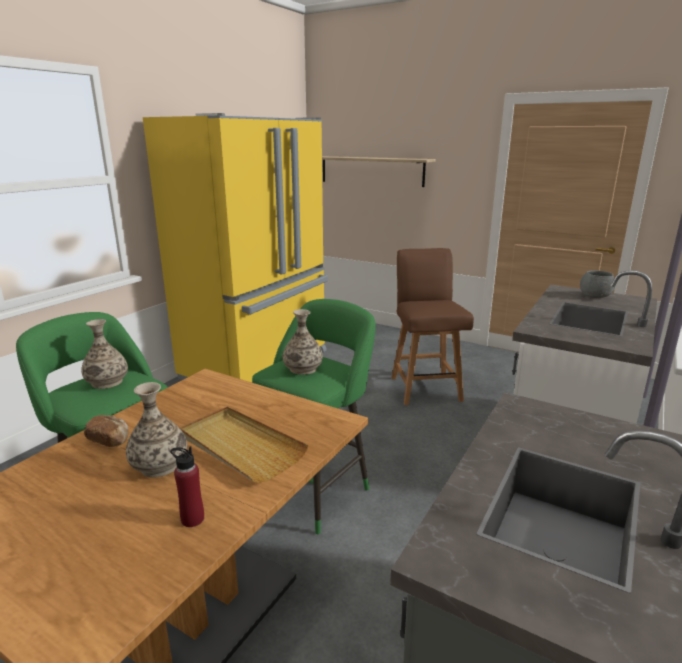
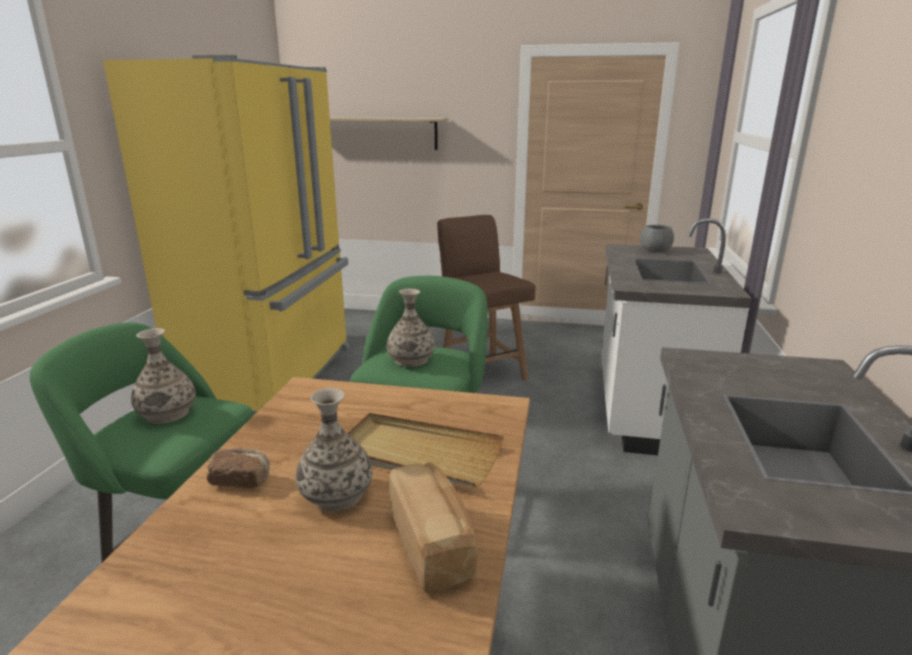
camera: 20 degrees left, 0 degrees up
(192, 519) = (433, 544): red bottle -> bread

